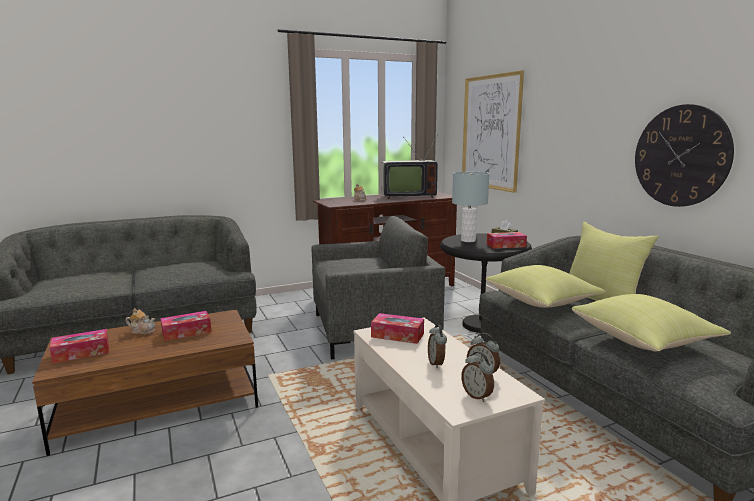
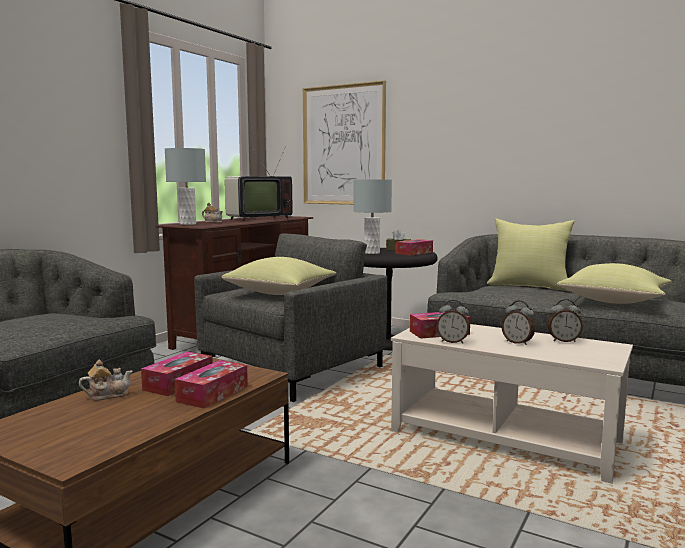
camera: 35 degrees left, 5 degrees down
(81, 353) = (66, 435): tissue box -> tissue box (213, 393)
(335, 201) = (187, 224): none -> grey table lamp
(477, 396) = (593, 353): alarm clock -> alarm clock (452, 341)
(542, 303) = (499, 293): yellow pillow -> yellow pillow (281, 293)
(681, 156) = (569, 154): wall clock -> none

